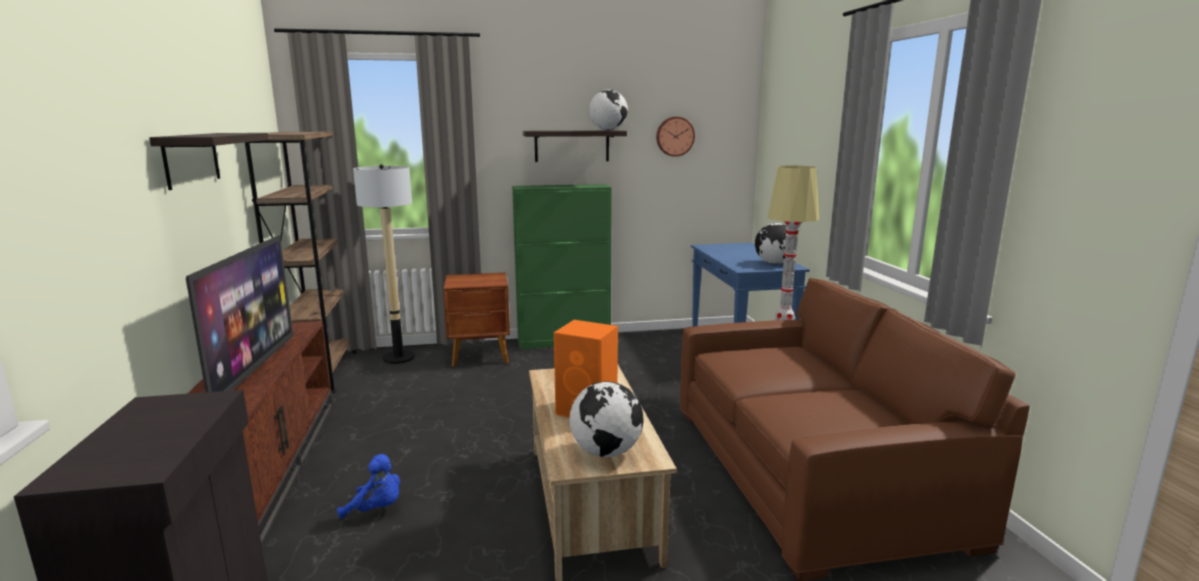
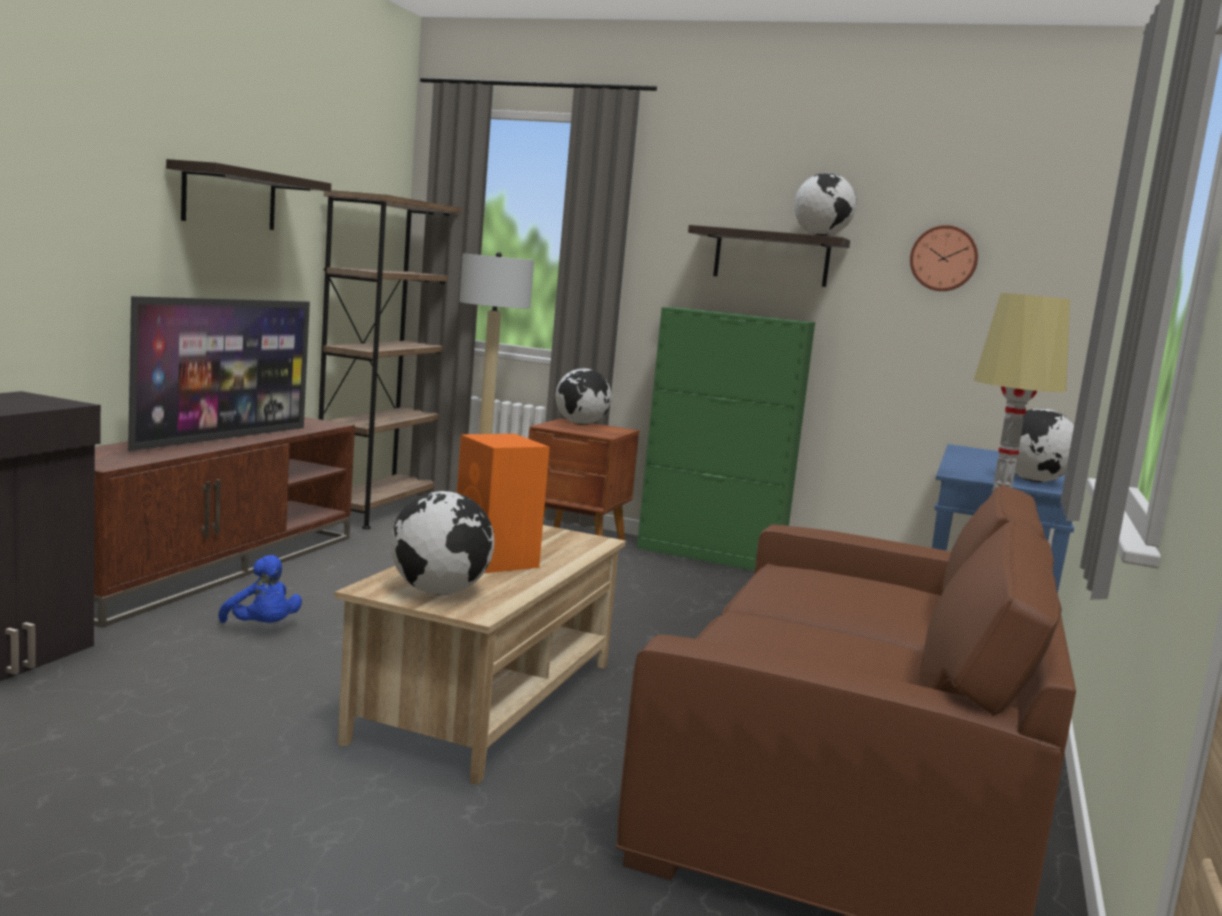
camera: 30 degrees right, 5 degrees down
(467, 277) = (581, 424): none -> globe

